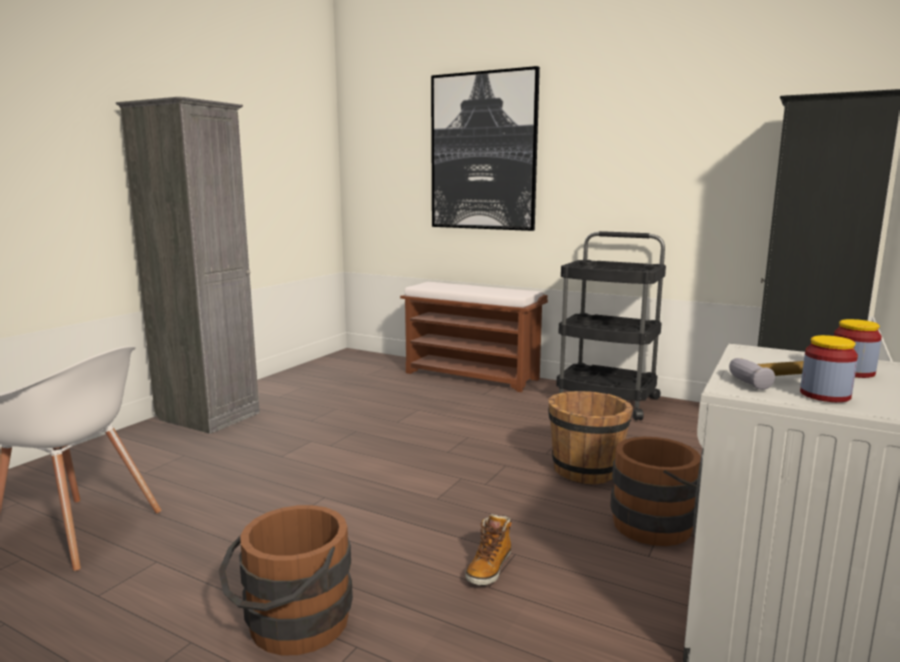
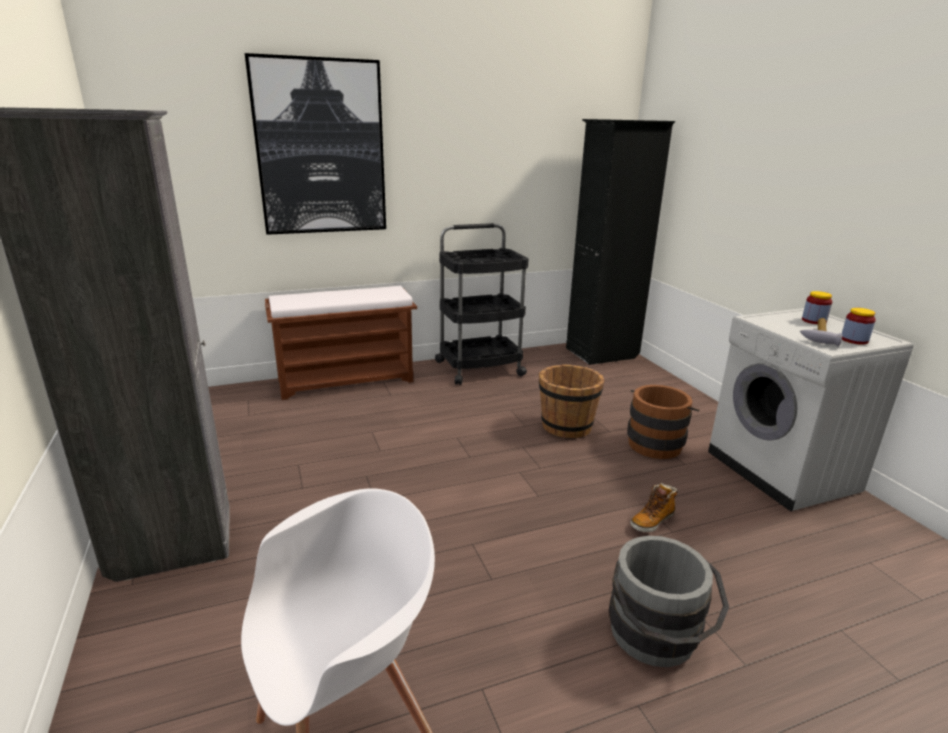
camera: 50 degrees left, 10 degrees up
(291, 626) = (656, 639): brown bucket -> grey bucket
(489, 568) = (652, 521): boot -> boot turned 75 degrees clockwise

